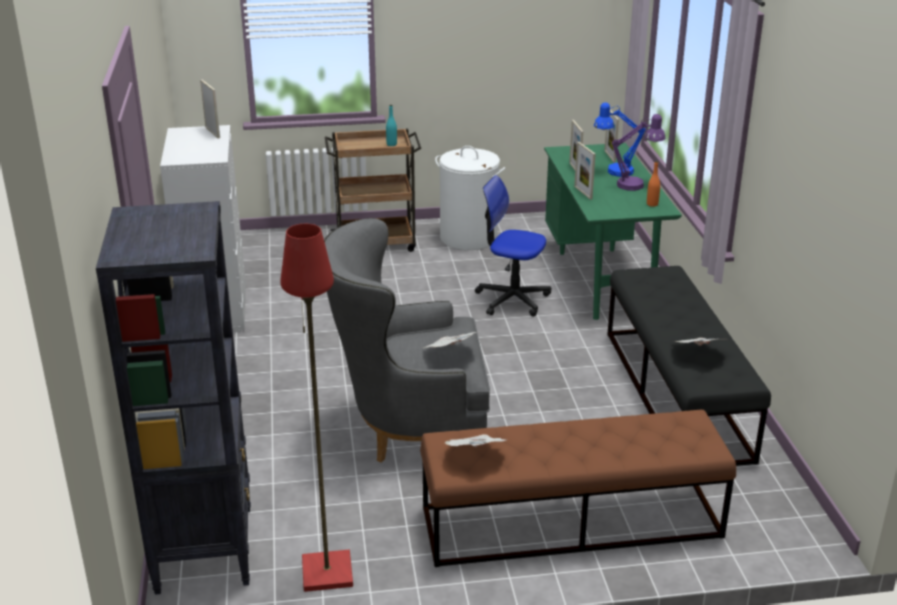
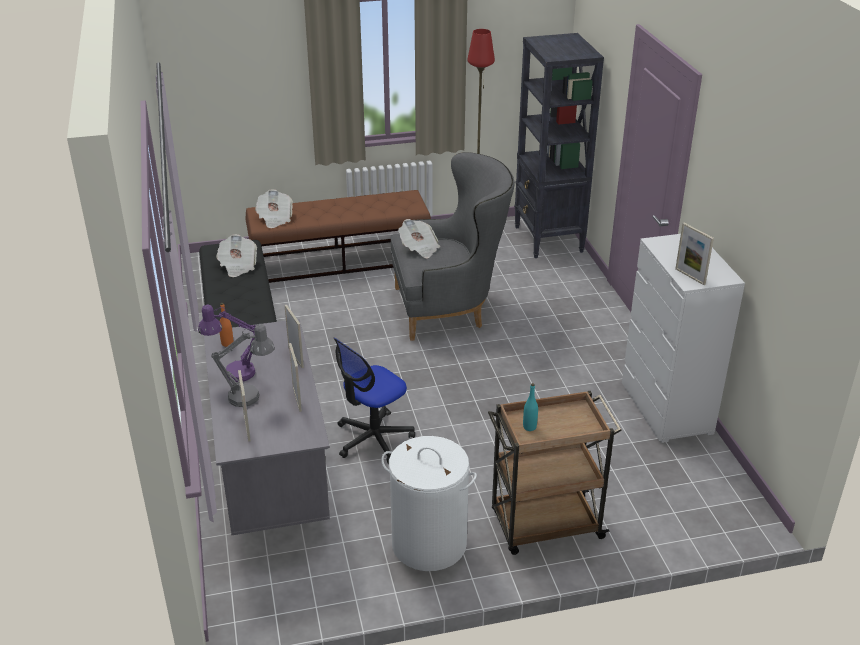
camera: 175 degrees right, 5 degrees up
(475, 454) = (396, 202): newspaper -> newspaper (275, 218)
(512, 299) = (373, 439): office chair -> office chair turned 120 degrees clockwise
(601, 277) = (272, 479): green desk -> grey desk
(614, 171) = (250, 396): blue table lamp -> grey table lamp

